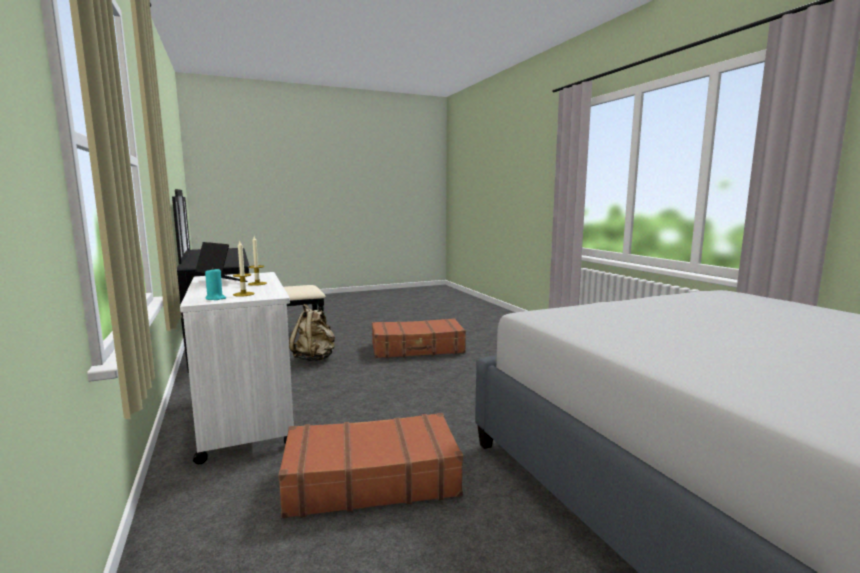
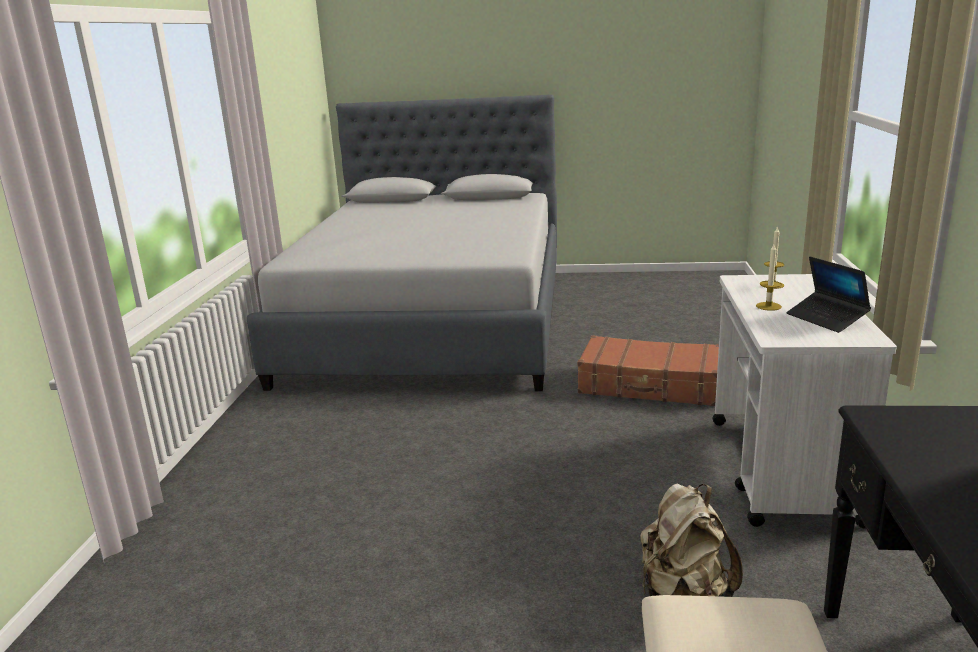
camera: 150 degrees left, 10 degrees up
(215, 298) = (798, 280): turquoise candle -> none
(417, 348) = (452, 573): brown suitcase -> none

